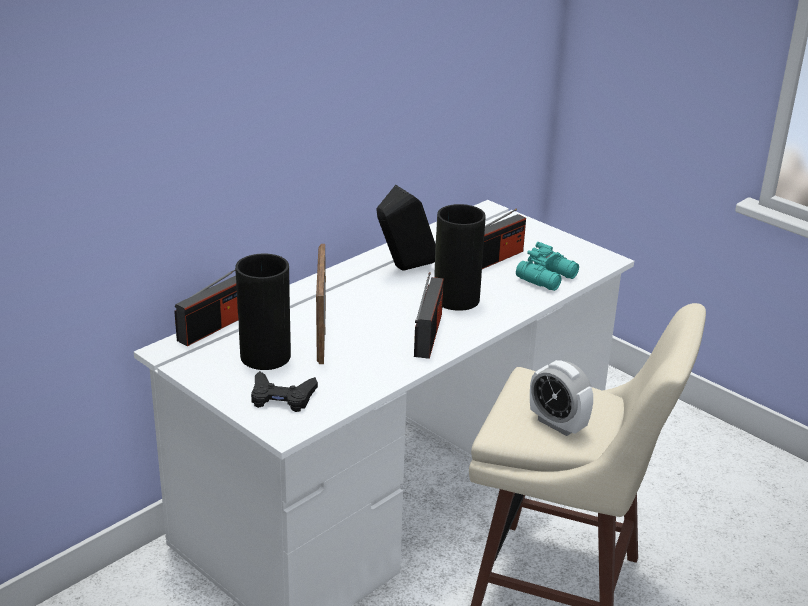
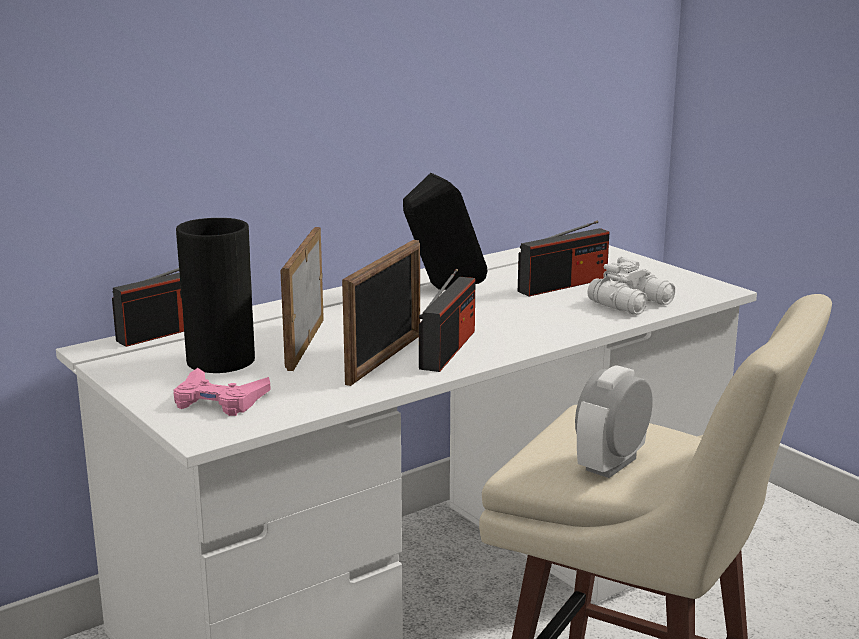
camera: 10 degrees right, 10 degrees down
(282, 397) = (219, 400): black game controller -> pink game controller
(386, 348) = (385, 359): none -> picture frame
(455, 298) = (500, 317): vase -> none
(548, 278) = (633, 303): turquoise binoculars -> white binoculars
(557, 424) = (611, 464): alarm clock -> alarm clock turned 75 degrees clockwise

